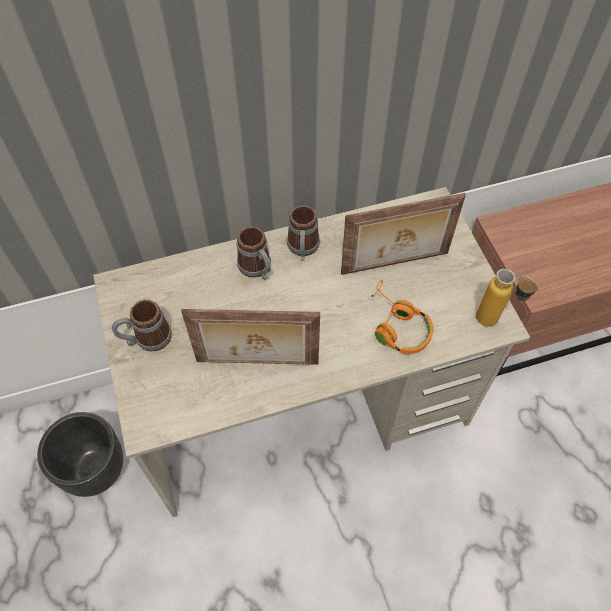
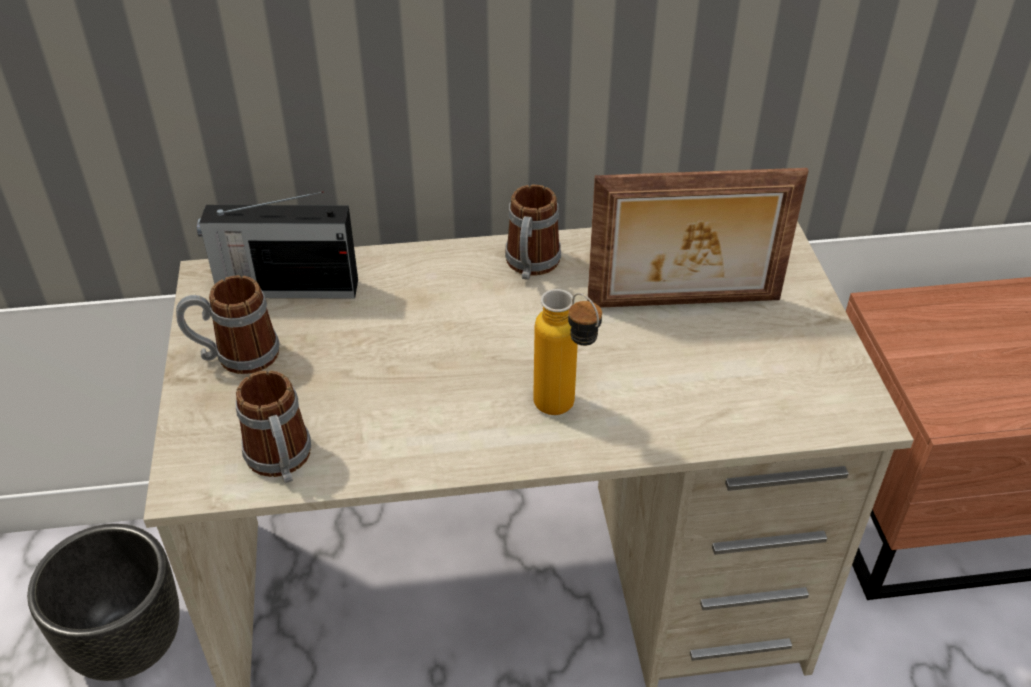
camera: 10 degrees right, 15 degrees down
(162, 286) = (285, 288): none -> radio
(257, 269) = (448, 284): mug -> mug (281, 462)
(257, 364) = (410, 415): picture frame -> none
(396, 326) = (668, 391): orange headphones -> none
(495, 323) = (849, 410): bottle -> bottle (565, 412)

